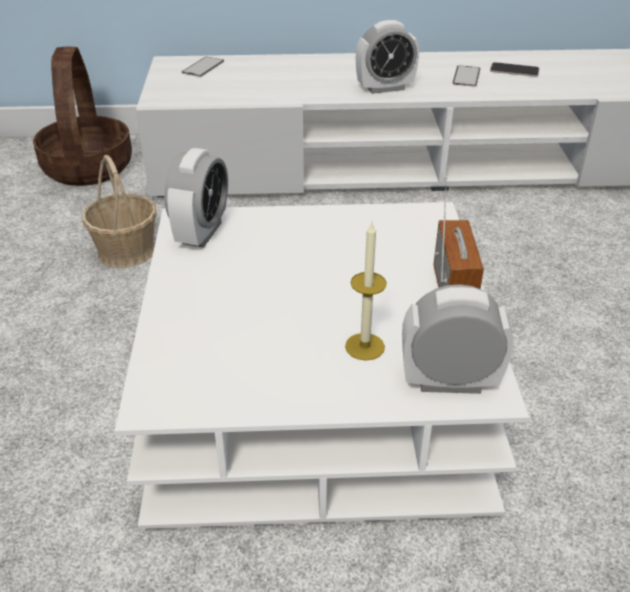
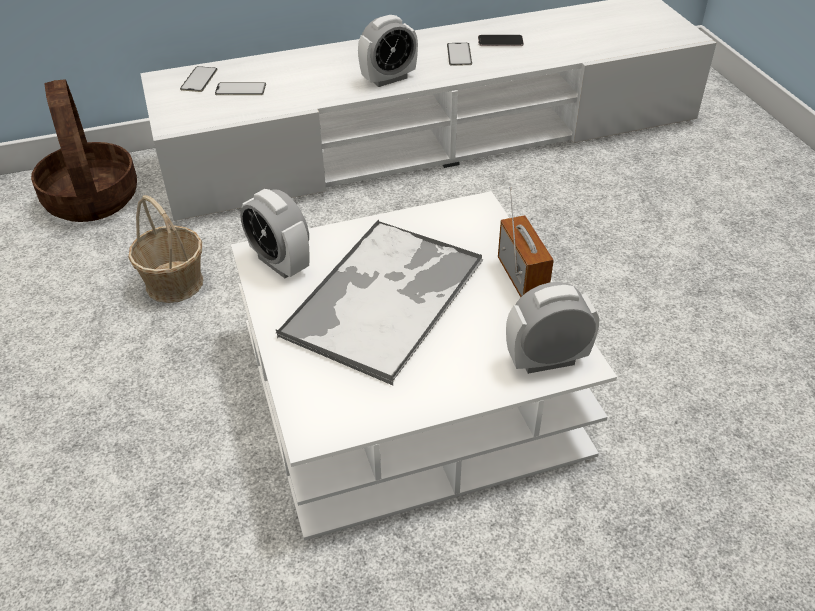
camera: 15 degrees left, 5 degrees up
(201, 233) = (280, 263): alarm clock -> alarm clock turned 135 degrees clockwise
(237, 79) = (240, 89): none -> phone
(294, 283) = (385, 297): none -> tray
(365, 346) = (468, 343): candle -> none

